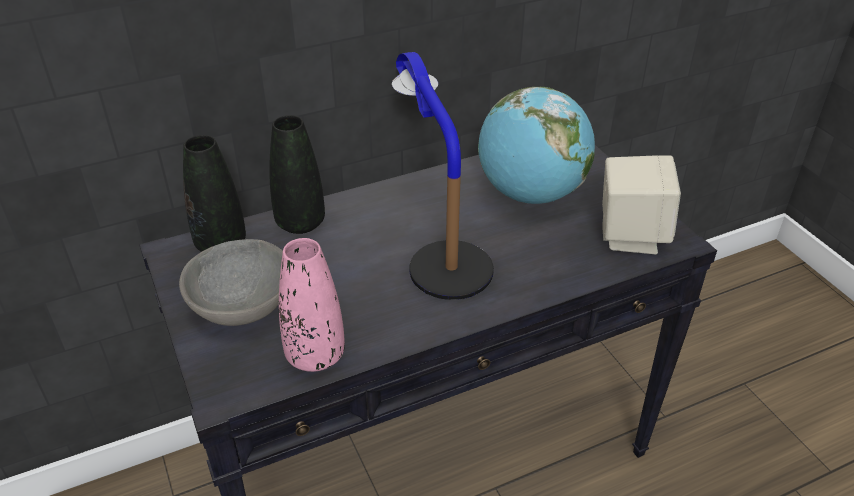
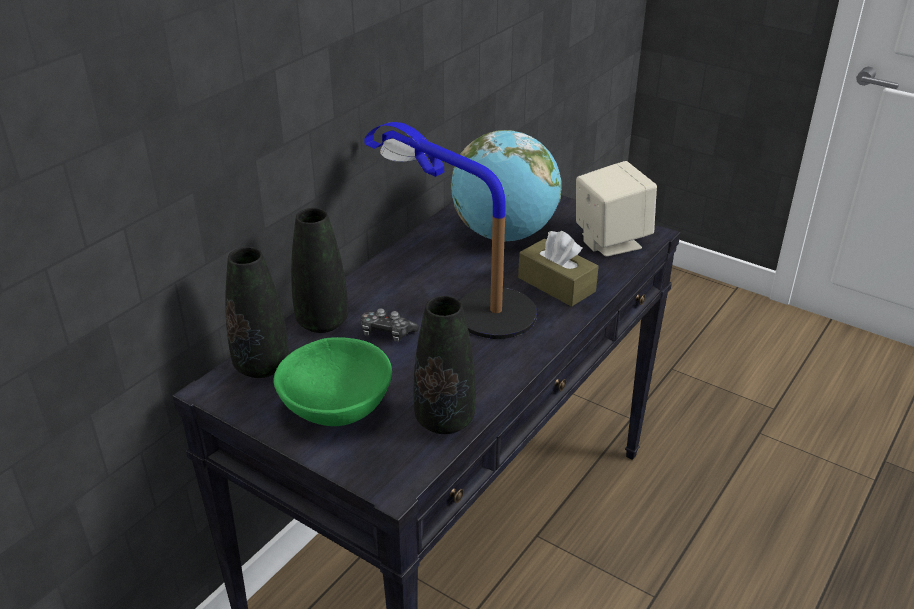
camera: 30 degrees left, 5 degrees down
(242, 304) = (335, 406): grey bowl -> green bowl
(315, 356) = (444, 420): pink vase -> black vase
(342, 253) = (387, 333): none -> game controller
(535, 262) = (556, 284): none -> brown tissue box

